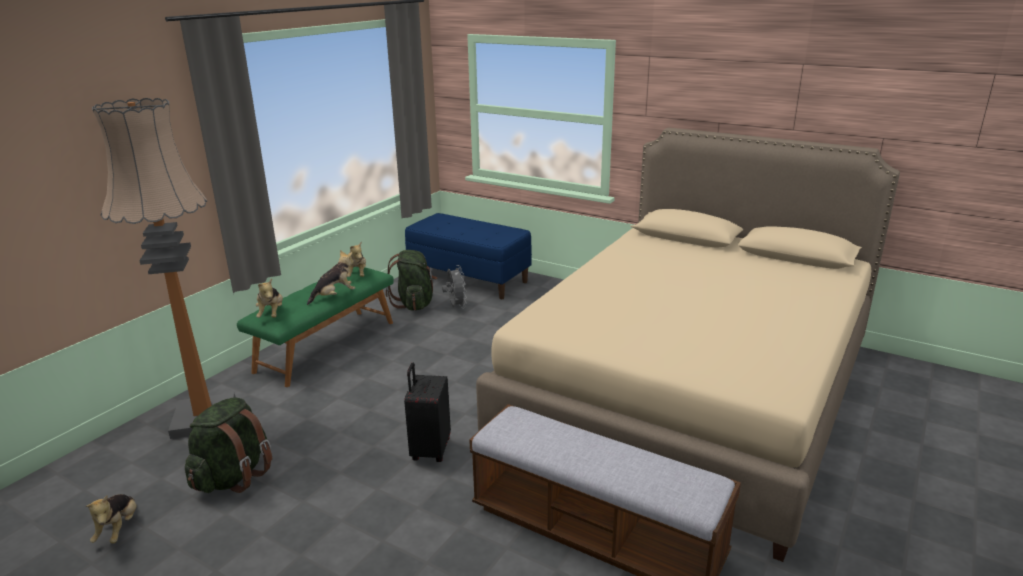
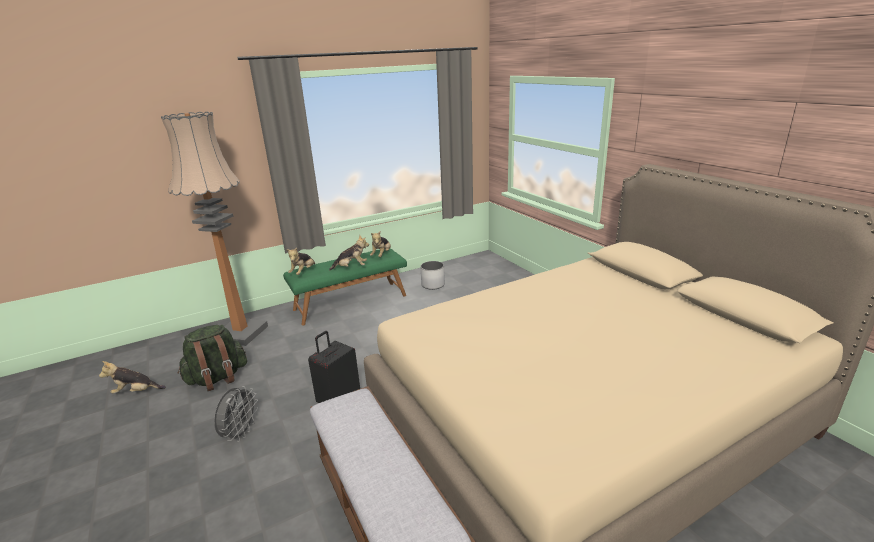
camera: 30 degrees right, 0 degrees up
(118, 529) = (136, 392): plush toy -> plush toy turned 60 degrees clockwise
(414, 304) = (433, 285): green backpack -> white planter
(455, 307) = (459, 293): grey fan -> grey fan (240, 433)
(470, 279) = (488, 274): blue bench -> none

